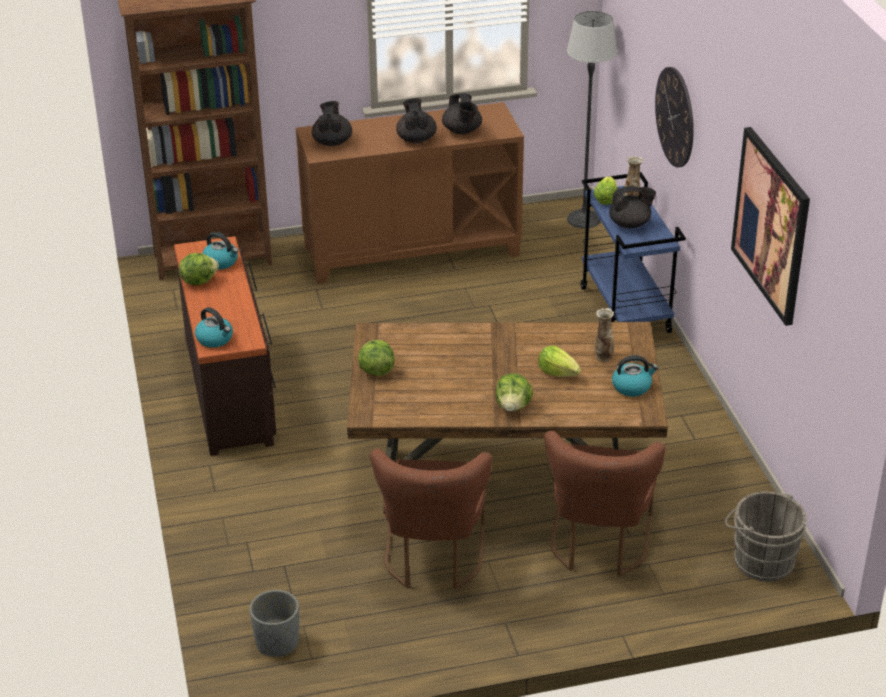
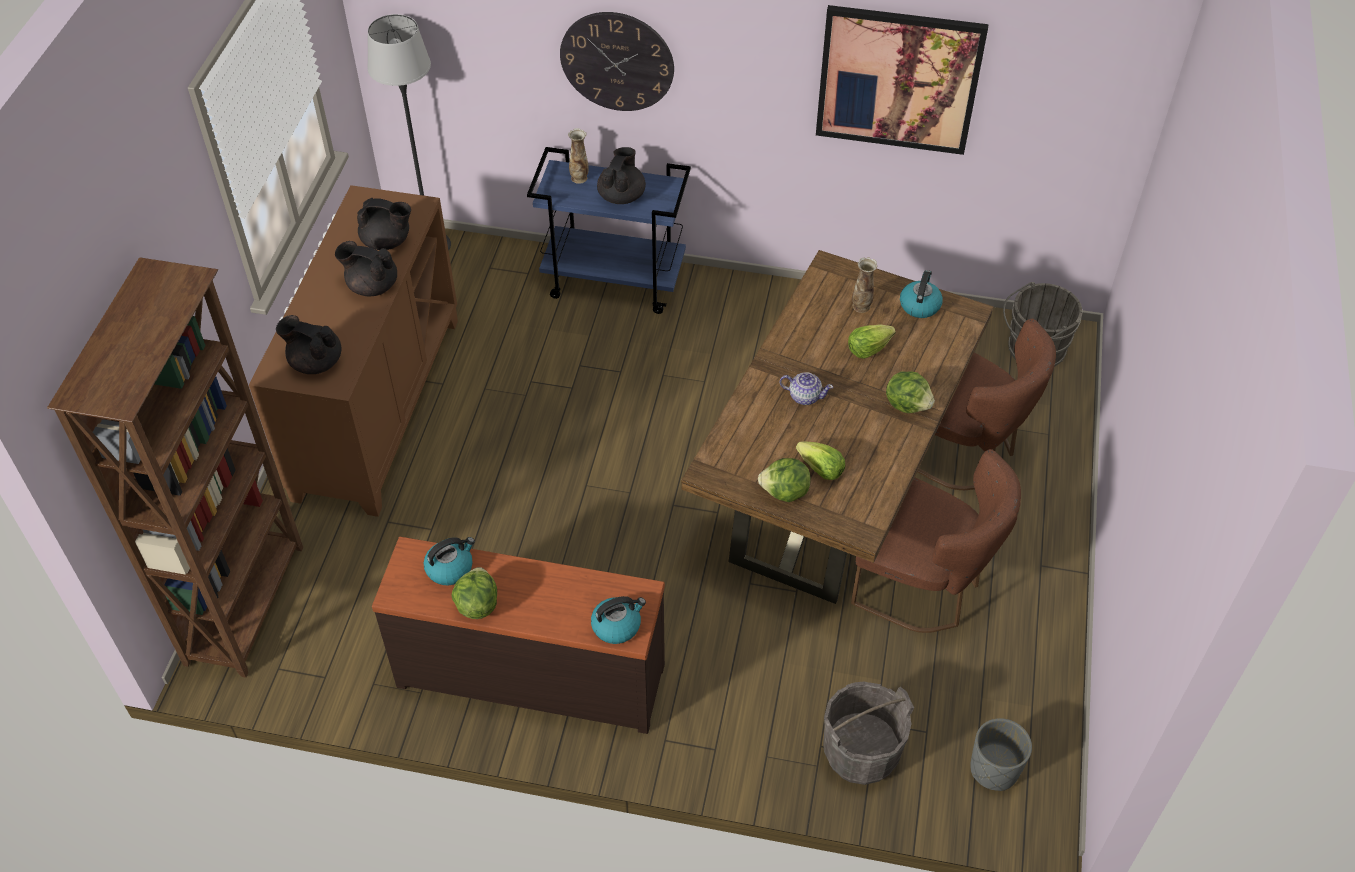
camera: 65 degrees left, 15 degrees up
(252, 565) = (861, 753): none -> grey bucket
(480, 355) = (804, 396): none -> teapot
(605, 199) = (562, 194): lettuce -> lettuce (820, 470)

